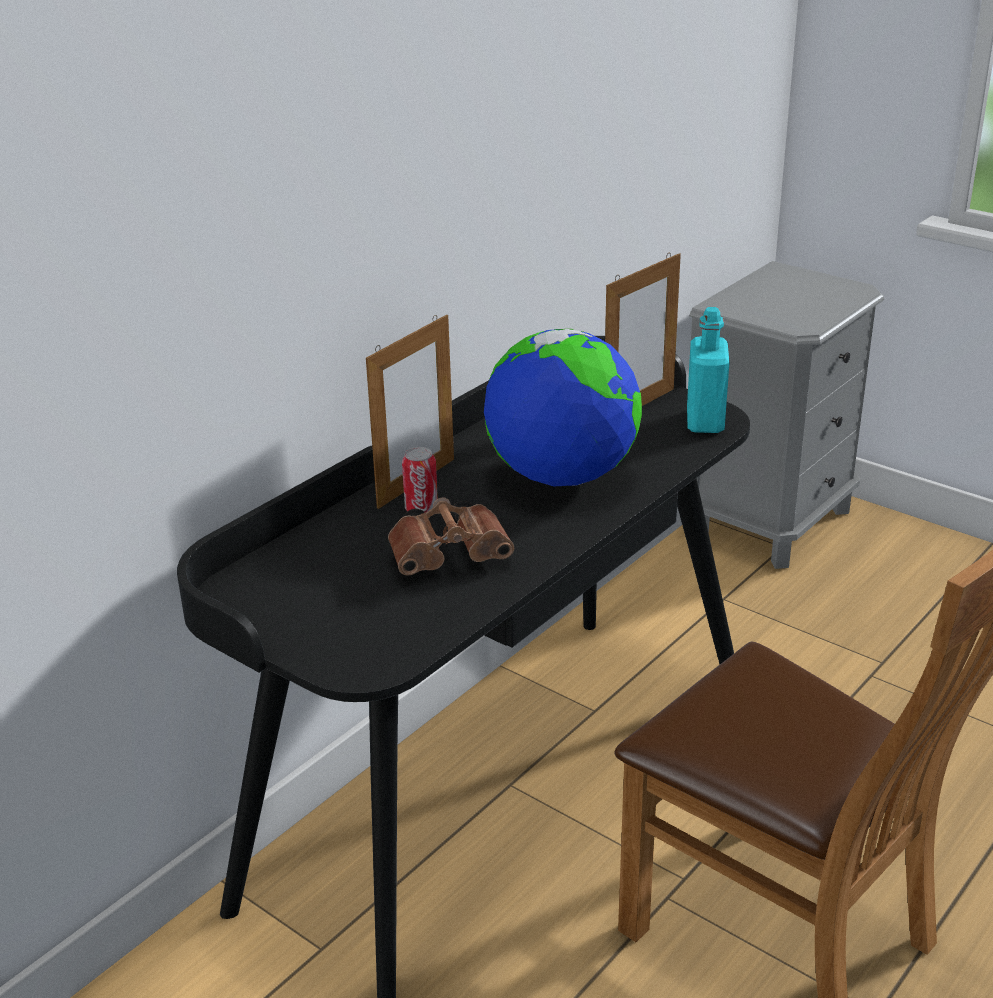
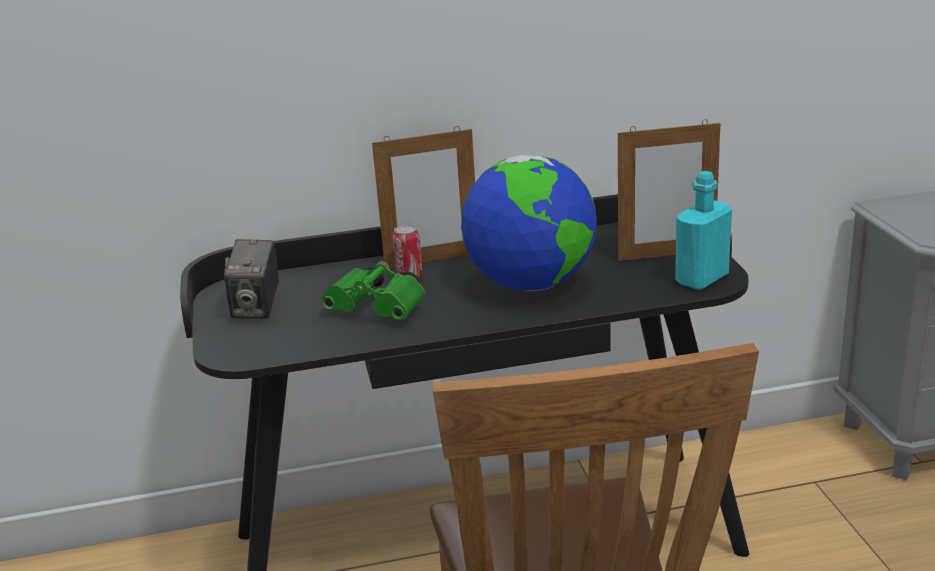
camera: 40 degrees right, 5 degrees down
(305, 605) = (257, 308): none -> camera
(452, 557) = (380, 310): brown binoculars -> green binoculars

